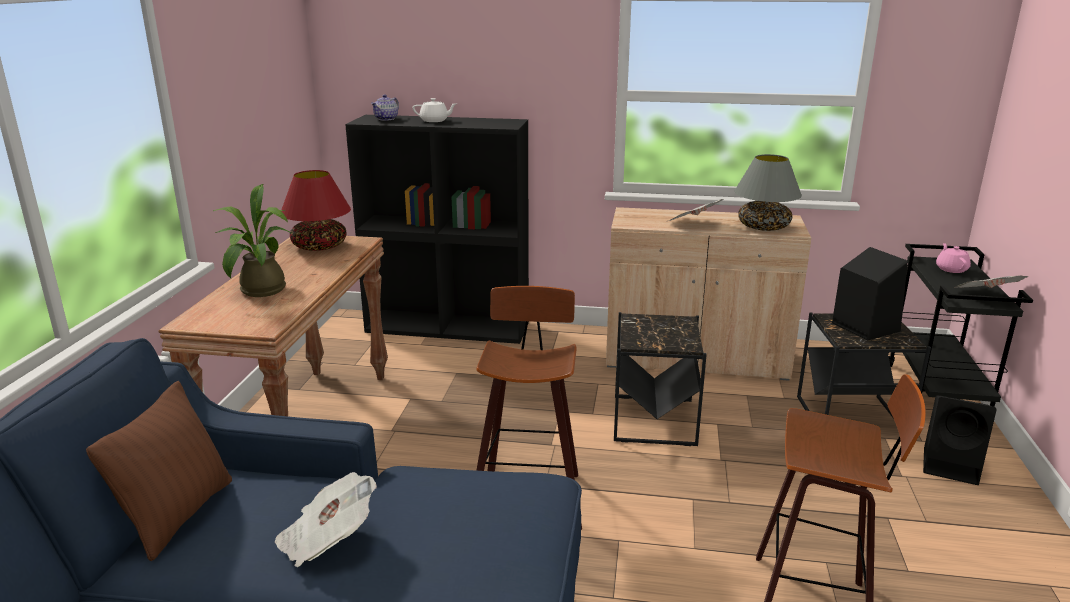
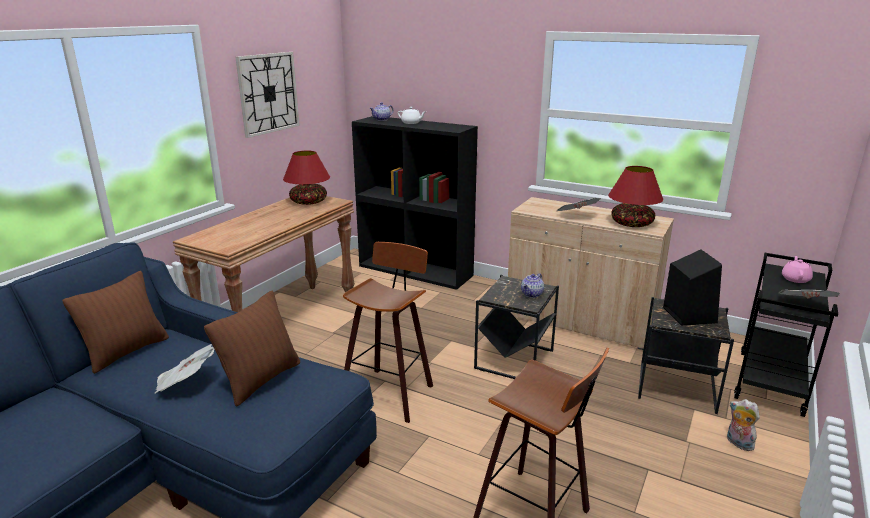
camera: 20 degrees right, 0 degrees up
(235, 88) = (268, 93): none -> wall clock
(259, 292) = (246, 226): potted plant -> none
(438, 511) = (261, 380): none -> brown pillow
(677, 331) = (532, 294): none -> teapot
(763, 227) = (631, 224): grey table lamp -> red table lamp
(952, 466) = (738, 443): black speaker -> plush toy

